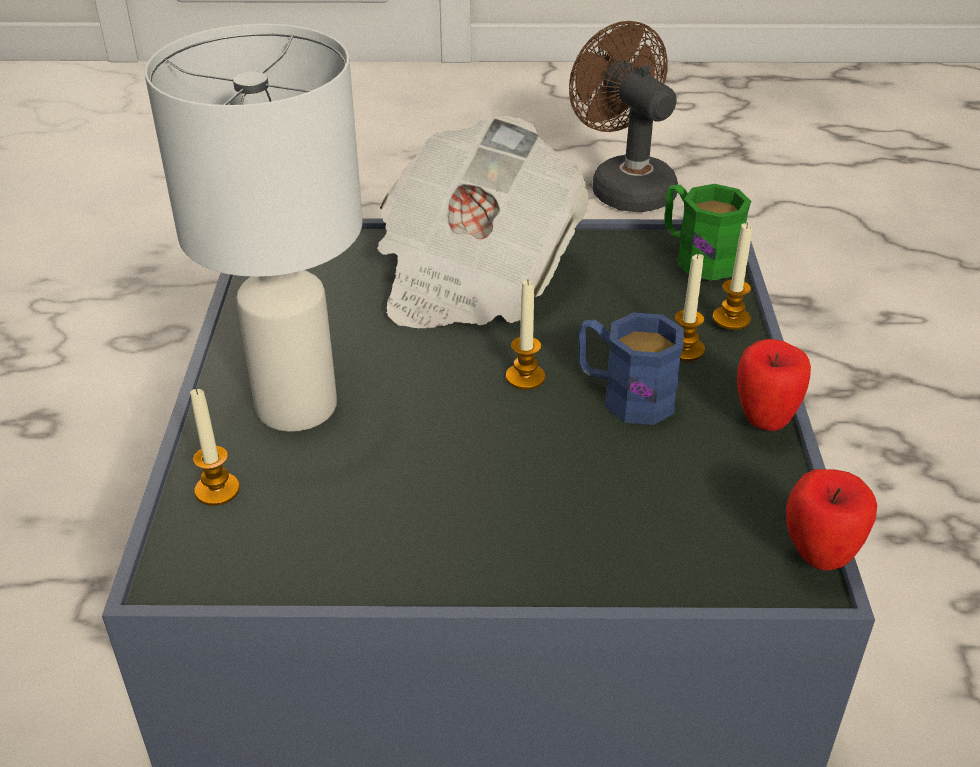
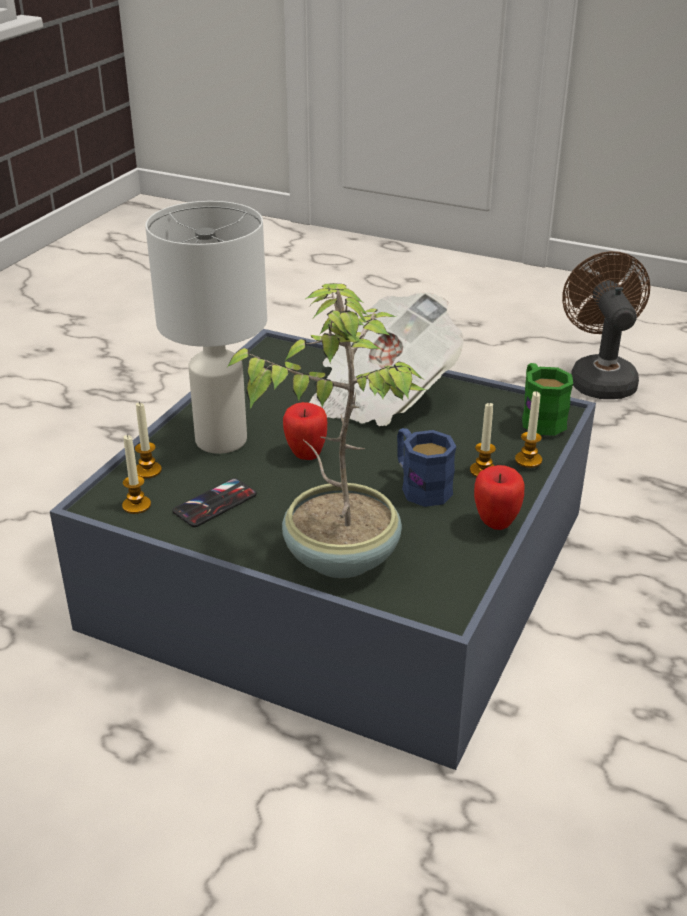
camera: 25 degrees right, 5 degrees down
(361, 513) = (215, 503): none -> phone
(525, 377) = (366, 460): candle -> candle (136, 505)
(601, 537) = (340, 555): none -> potted plant
(819, 557) = (461, 603): apple -> apple (305, 455)

